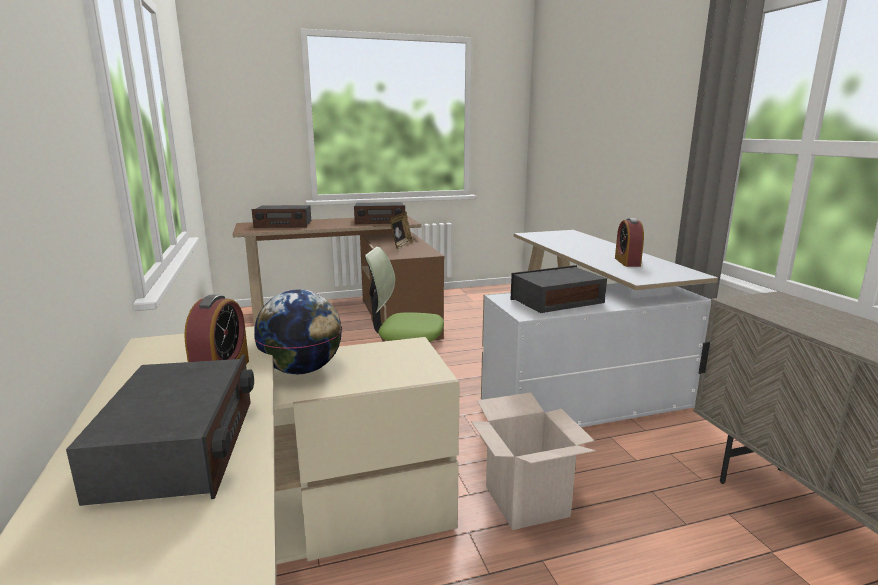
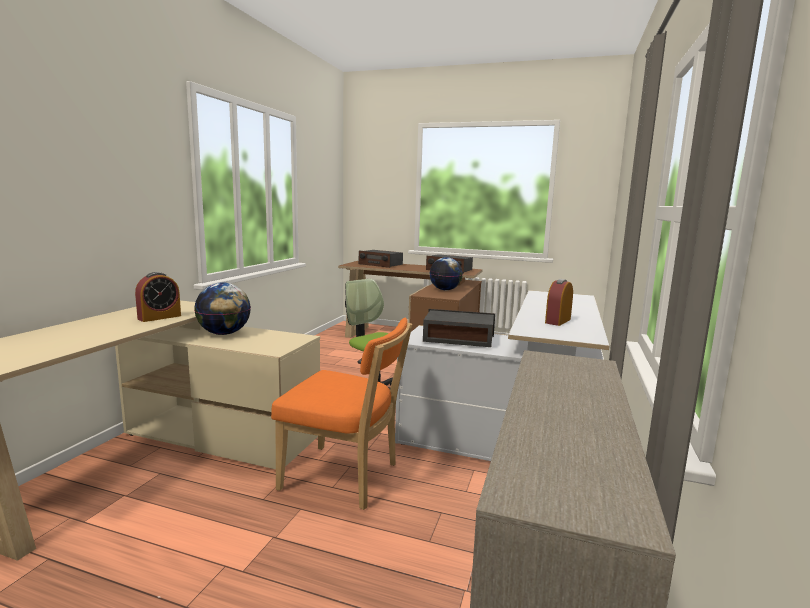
camera: 35 degrees right, 5 degrees down
(181, 448) = (83, 334): radio -> none
(401, 246) = (445, 290): picture frame -> globe
(526, 501) = (345, 478): cardboard box -> orange chair

